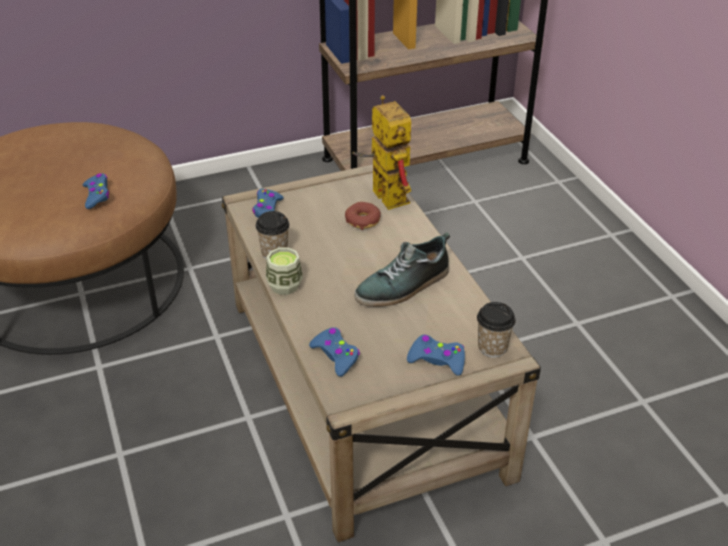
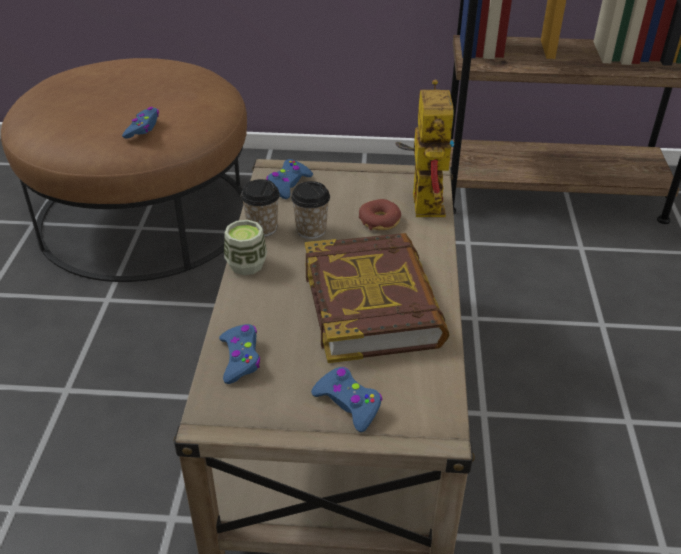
camera: 25 degrees right, 0 degrees up
(403, 286) = (372, 304): shoe -> book
(492, 347) = (425, 412): cup -> cup (311, 230)

